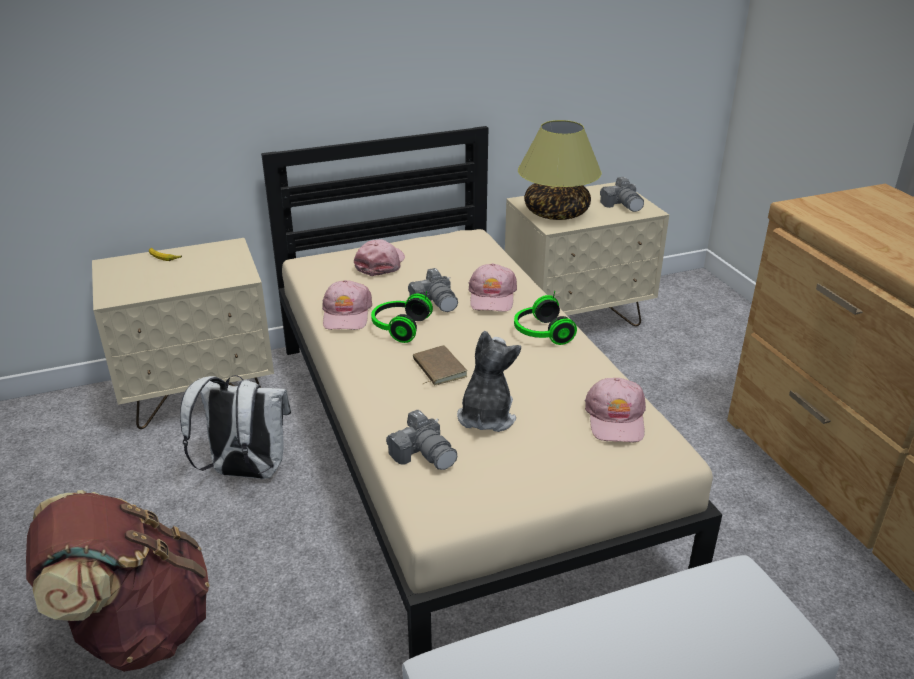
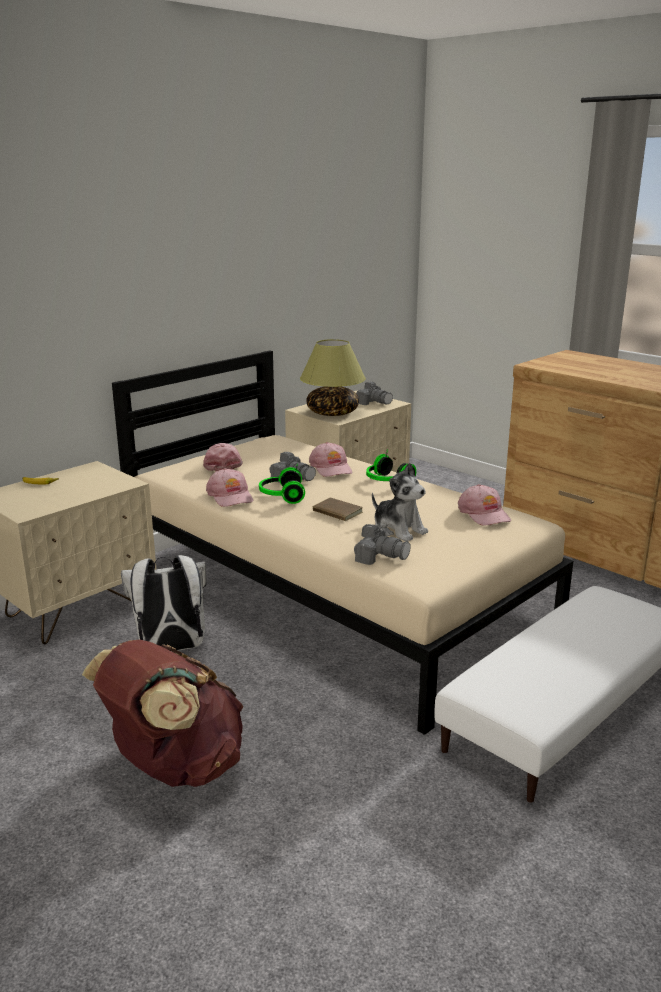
camera: 25 degrees left, 10 degrees down
(486, 416) = (398, 530): plush toy -> plush toy turned 150 degrees clockwise

